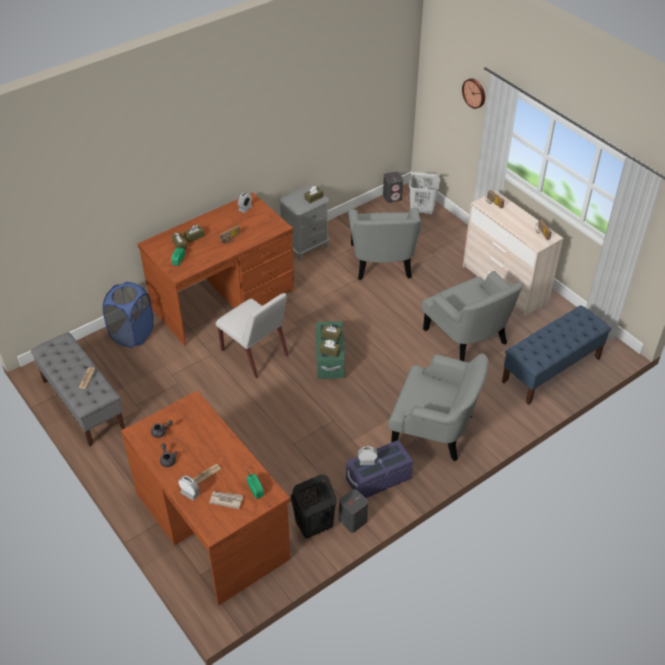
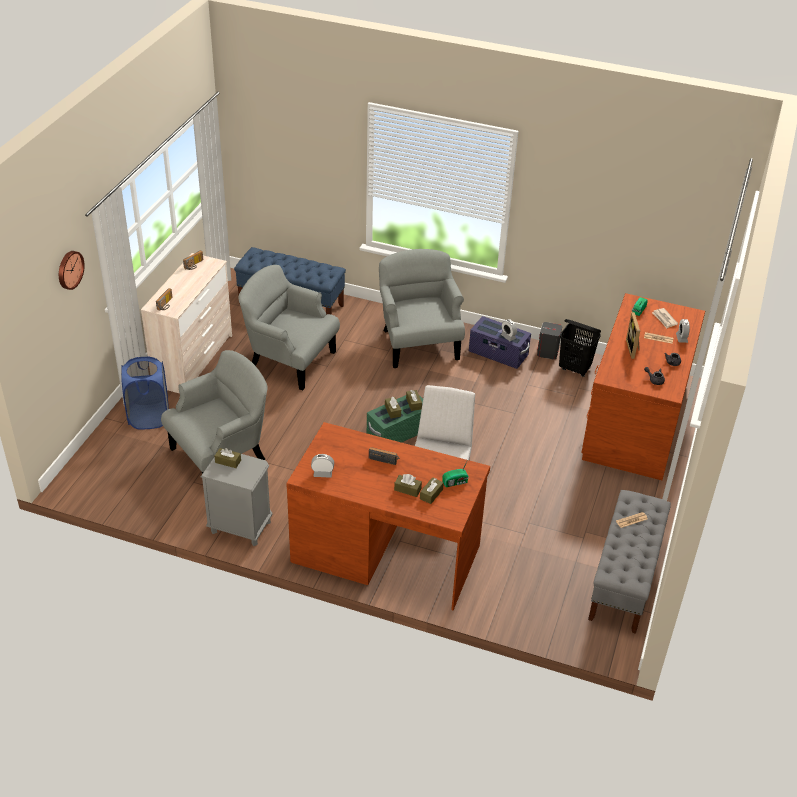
camera: 125 degrees left, 5 degrees down
(132, 334) = (505, 599): blue laundry basket -> blue laundry basket (149, 417)
(209, 445) = (633, 349): none -> picture frame
(392, 197) = (88, 493): grey speaker -> none
(422, 210) = (101, 458): white laundry basket -> none
(467, 336) = (289, 360): grey armchair -> grey armchair turned 90 degrees counterclockwise

